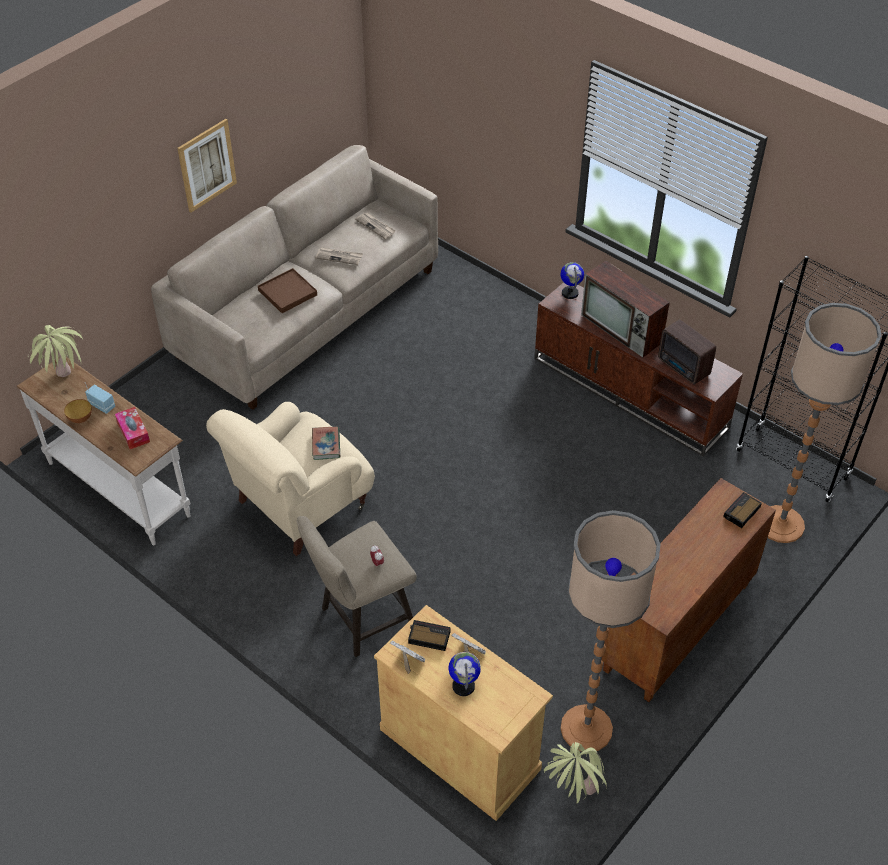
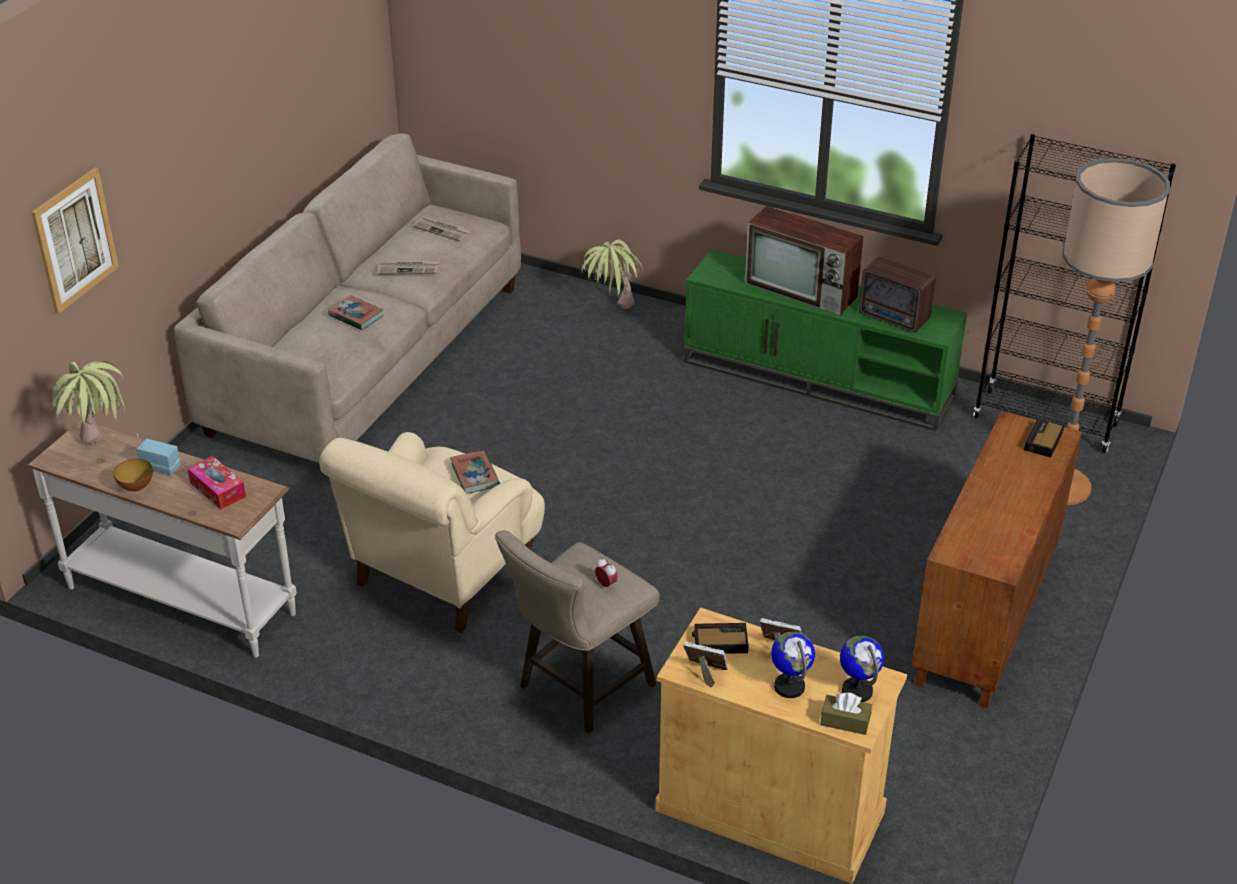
camera: 15 degrees left, 10 degrees down
(207, 165) = (228, 157): picture -> picture (75, 240)
(287, 292) = (356, 316): brown tray -> book
(492, 724) = (845, 721): none -> brown tissue box
(570, 293) = (721, 263): globe -> globe (857, 691)
(572, 797) = (937, 834): potted plant -> potted plant (612, 314)
(586, 729) = (922, 753): floor lamp -> none
(631, 392) = (819, 378): brown tv stand -> green tv stand

